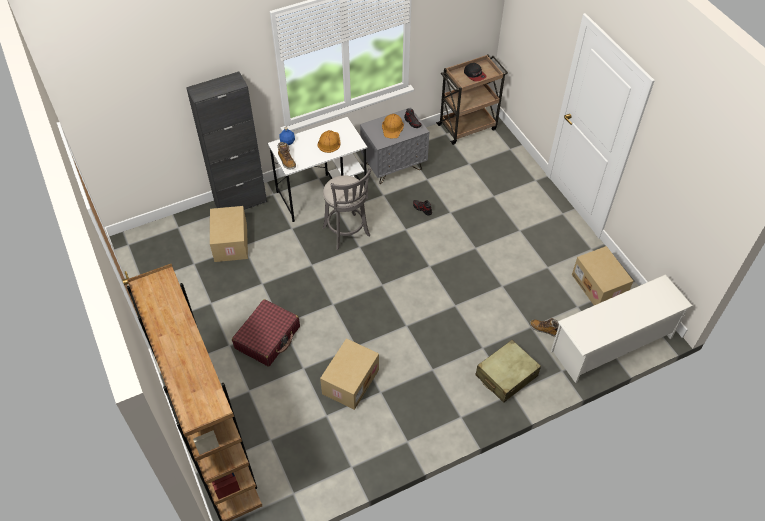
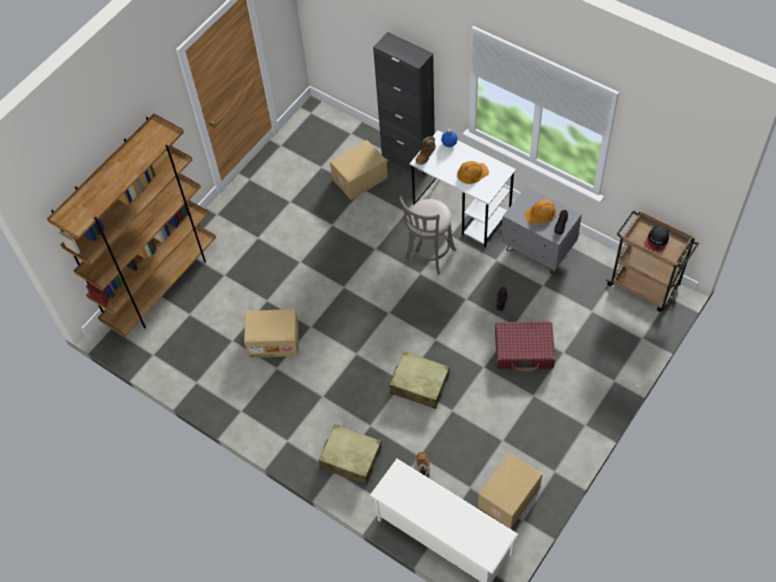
camera: 65 degrees right, 5 degrees up
(268, 337) = (281, 259): red suitcase -> red suitcase (524, 350)
(464, 296) = (419, 384): none -> beige suitcase

